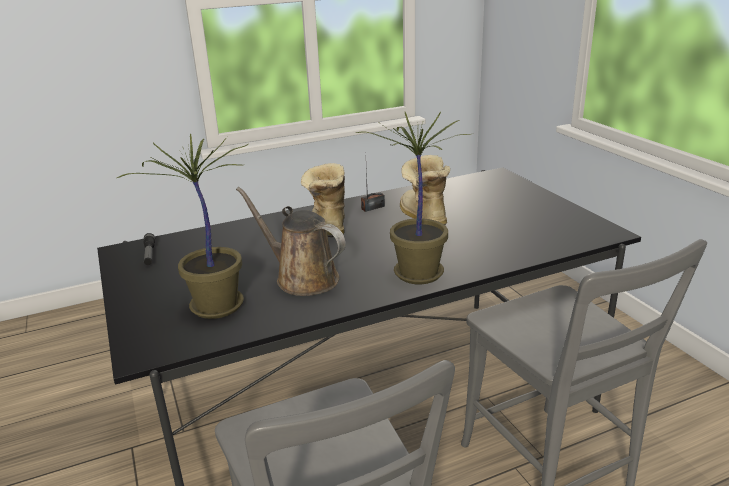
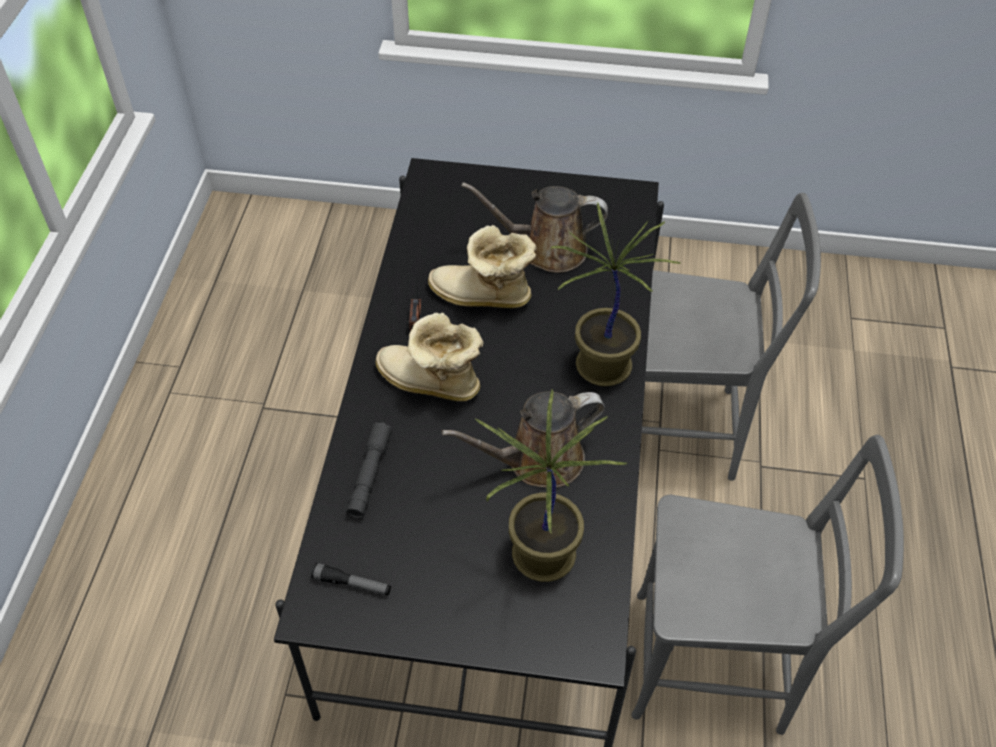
camera: 60 degrees left, 25 degrees up
(237, 233) = (369, 475): none -> grey flashlight
(497, 222) = (546, 250): none -> brown watering can

